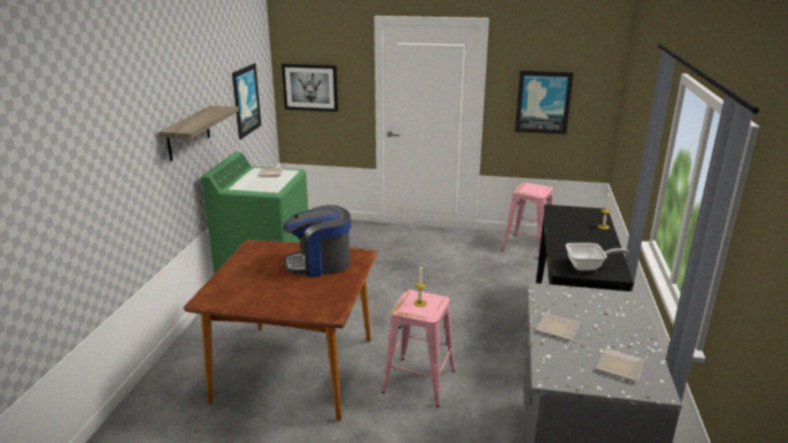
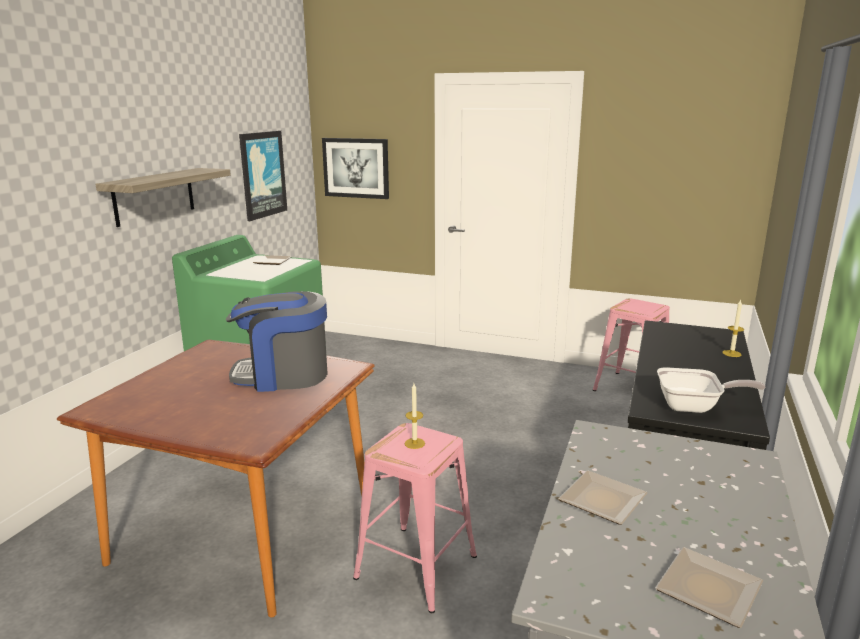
camera: 10 degrees right, 5 degrees down
(543, 102) = (658, 187): picture -> none

